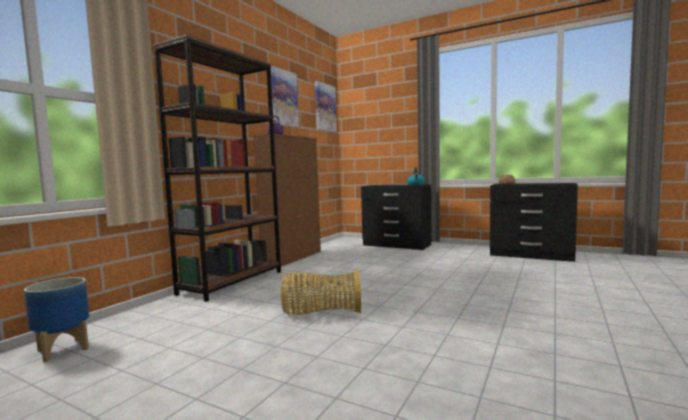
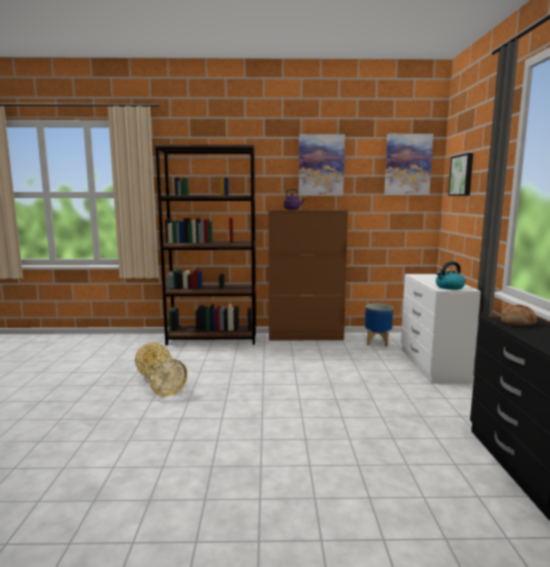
camera: 60 degrees right, 5 degrees up
(64, 349) = (79, 342): planter -> planter (378, 343)
(369, 117) = (462, 175): none -> picture
(396, 245) = (432, 365): black dresser -> white dresser

